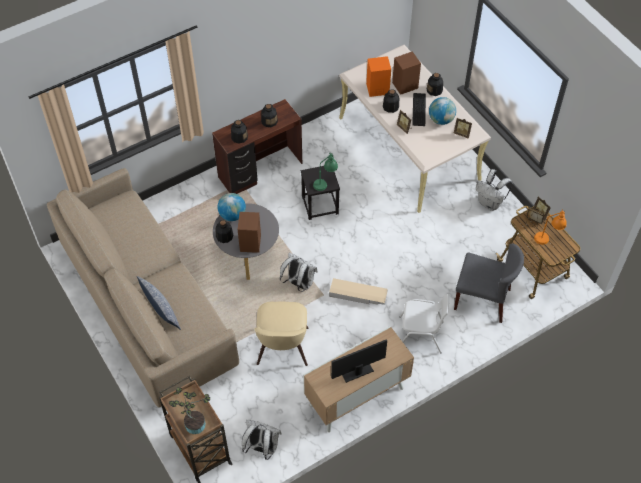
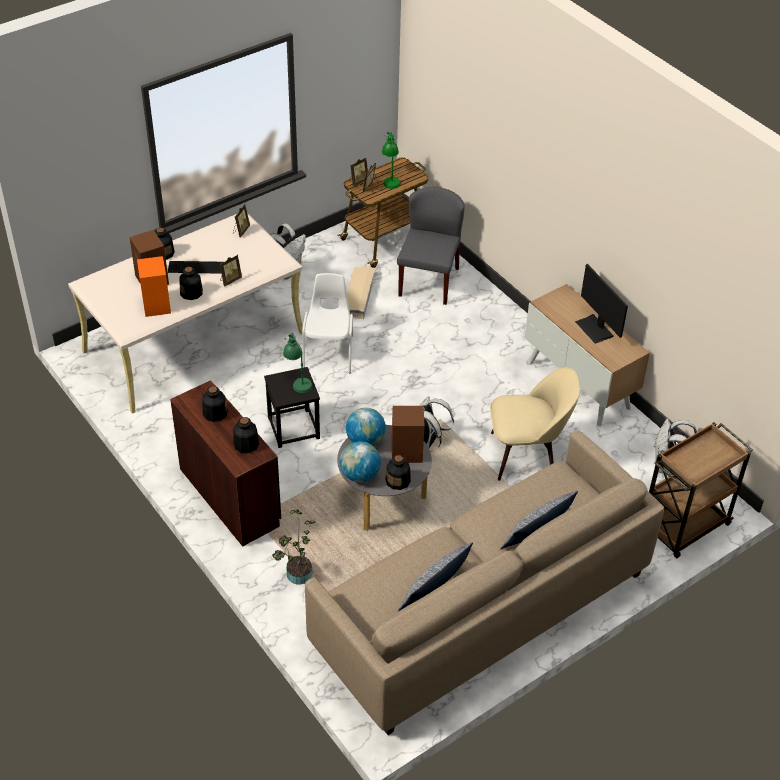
camera: 95 degrees left, 10 degrees down
(124, 245) = (434, 587): none -> pillow
(193, 422) = (715, 455): potted plant -> potted plant (297, 576)
(358, 294) = (435, 387): beige storage box -> beige storage box (359, 295)
(421, 335) = (486, 332): white chair -> white chair (329, 352)
(441, 120) = (216, 248): globe -> globe (365, 441)
(548, 237) = (390, 178): orange table lamp -> green table lamp

